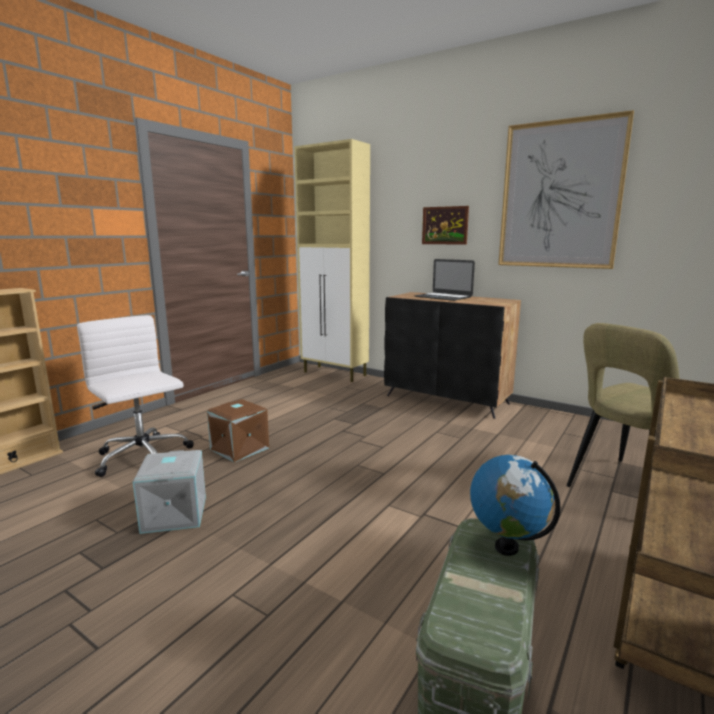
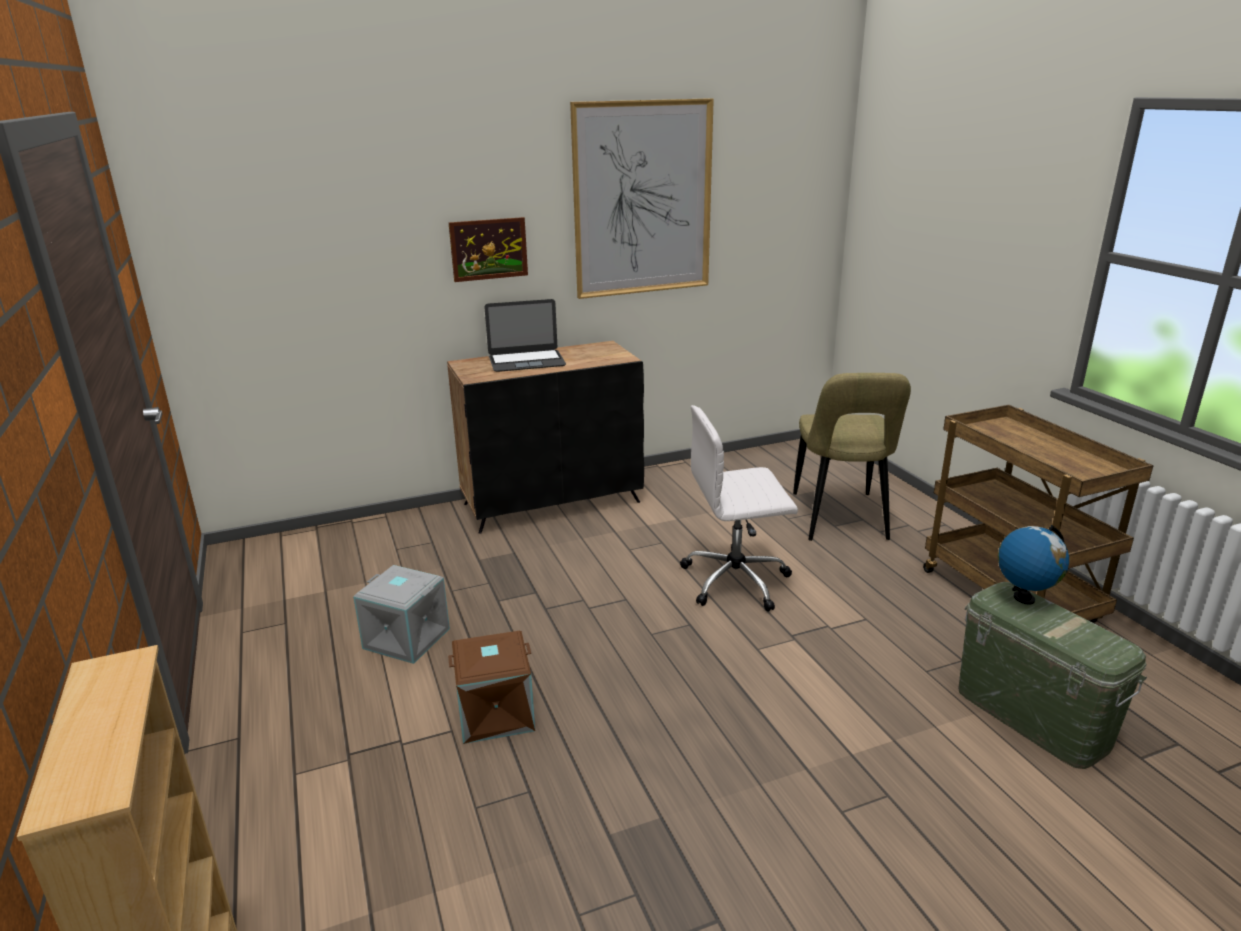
camera: 55 degrees left, 10 degrees up
(143, 457) = (405, 826): white office chair -> white office chair (737, 580)
(173, 514) = (633, 825): grey storage box -> grey storage box (405, 639)
(335, 374) = (329, 537): beige cabinet -> none

